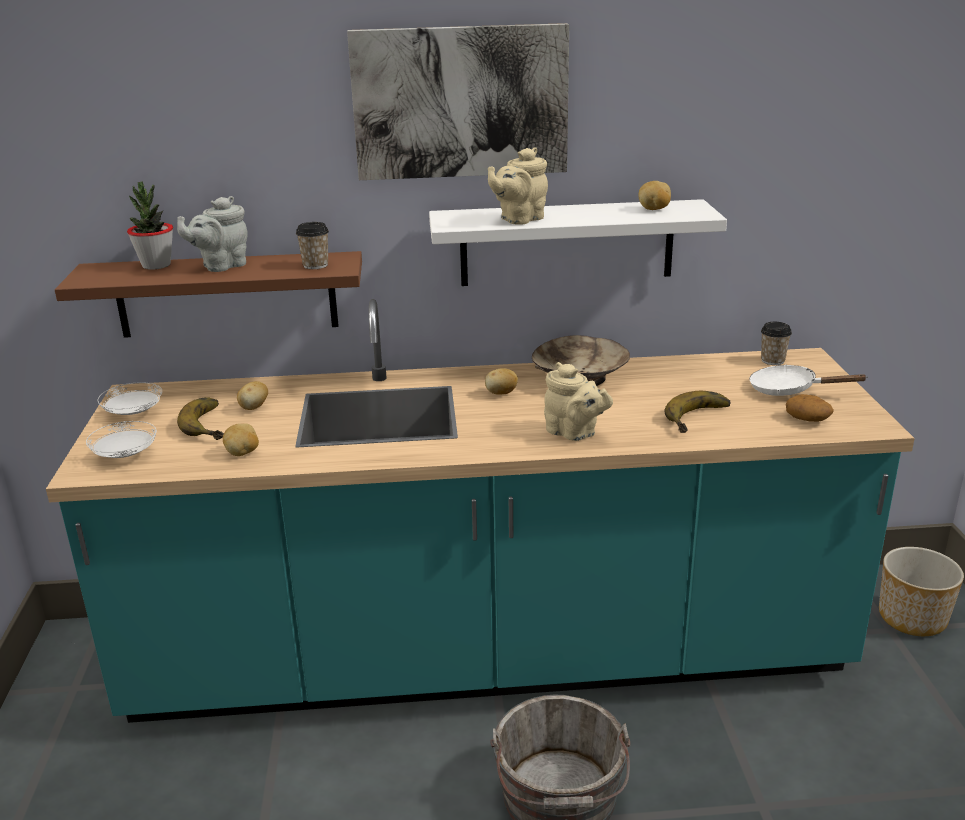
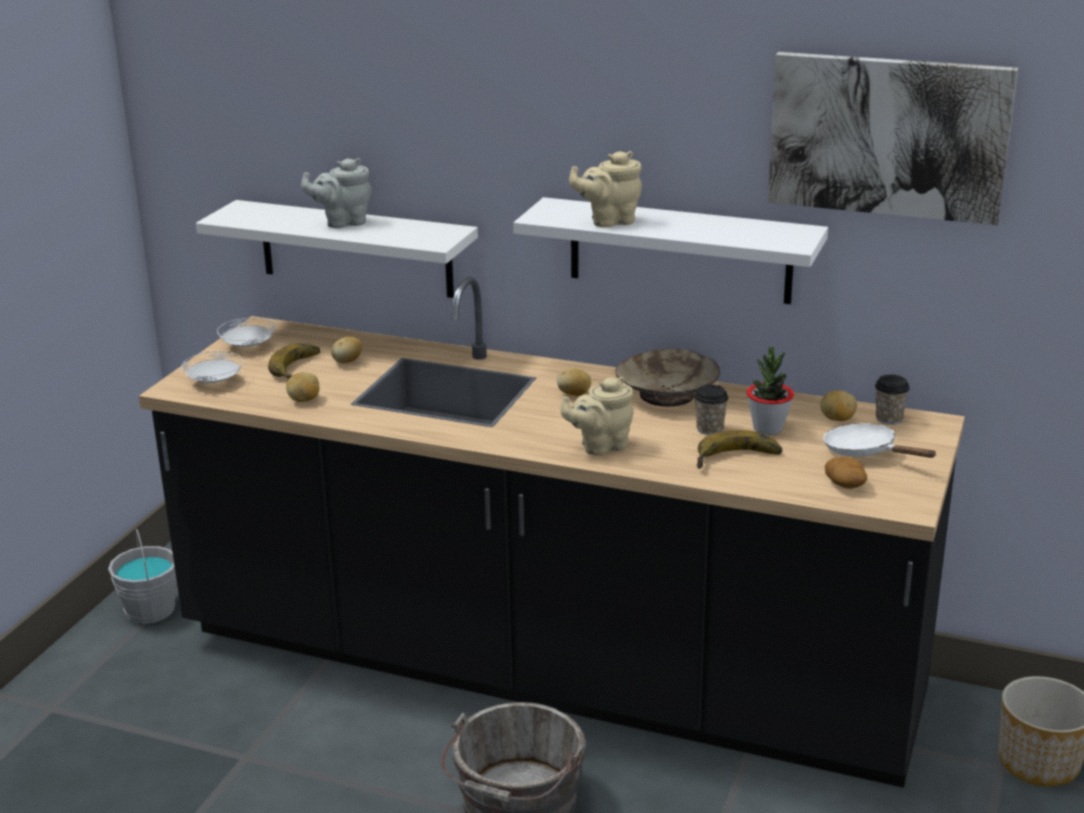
camera: 25 degrees right, 0 degrees up
(56, 716) = (151, 610): none -> grey bucket
(156, 265) = (292, 212): potted plant -> potted plant (768, 428)
(226, 294) = (356, 249): brown shelf -> white shelf
(315, 265) = (420, 235): cup -> cup (709, 429)
(460, 102) = (576, 95): picture -> picture (888, 136)
(488, 655) = (546, 667): turquoise counter -> black counter
(574, 433) = (600, 446): beige teapot -> beige teapot turned 90 degrees clockwise
(654, 209) = (755, 231): potato -> potato (837, 419)

